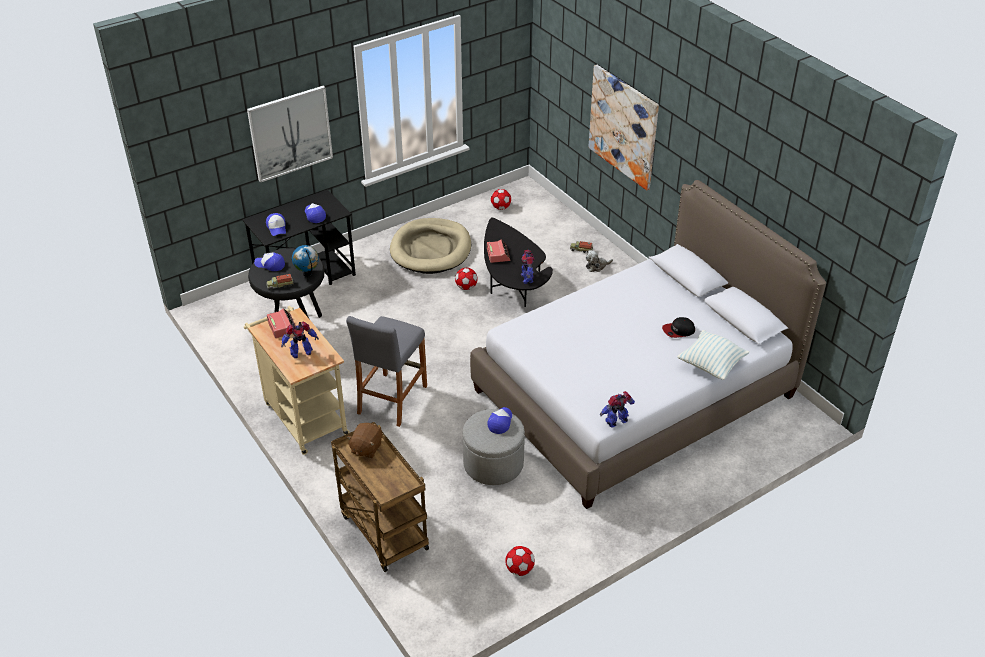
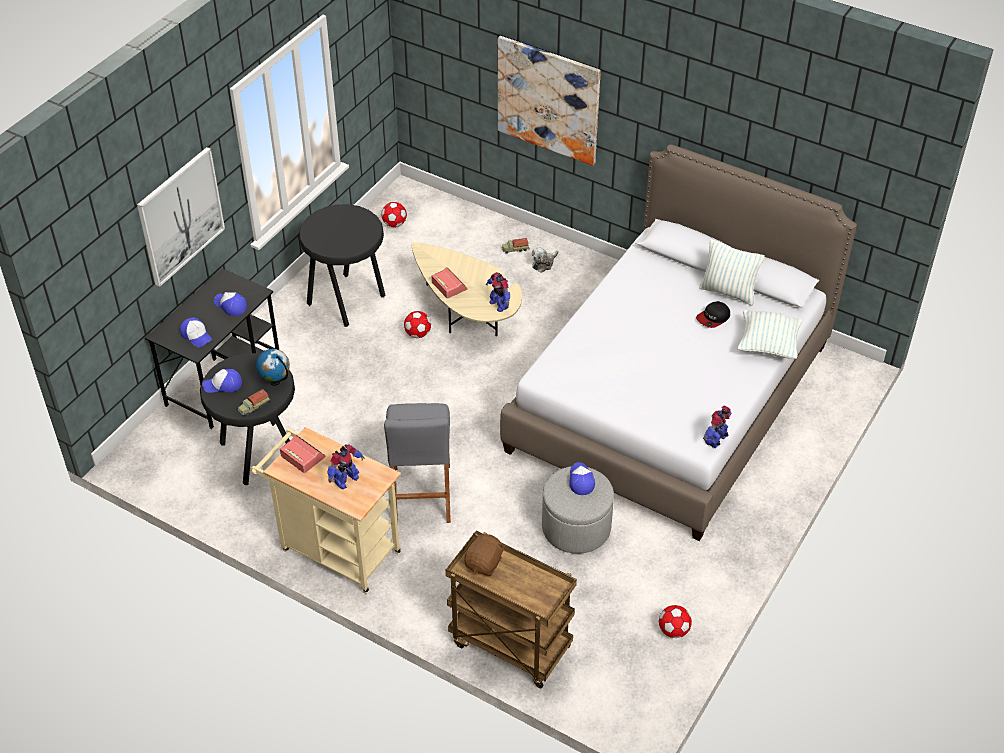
camera: 25 degrees left, 5 degrees up
(366, 448) = (484, 563): brown plush toy -> brown plush toy turned 150 degrees counterclockwise
(431, 249) = (348, 300): beige dog bed -> black stool
(512, 284) = (466, 314): black coffee table -> beige coffee table
(704, 315) = (728, 292): none -> pillow

